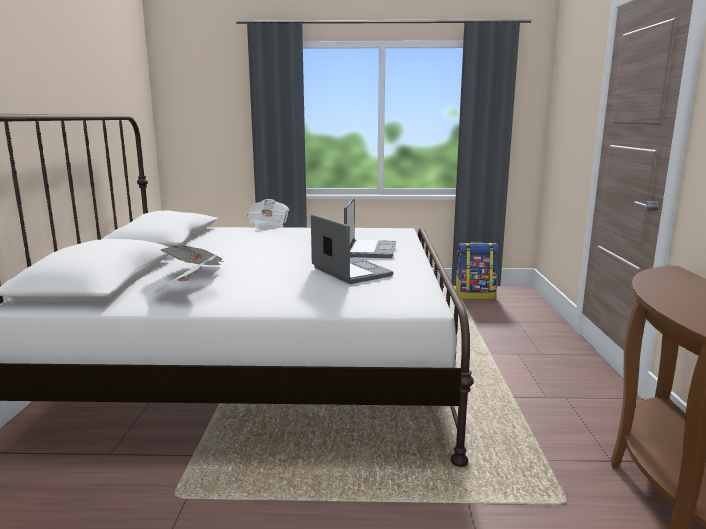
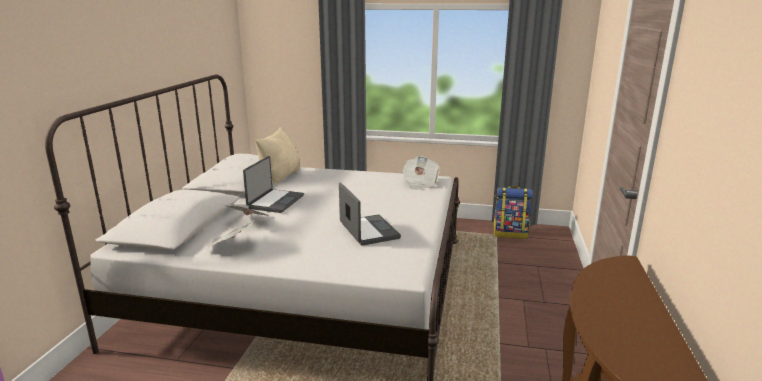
camera: 10 degrees right, 5 degrees up
(215, 234) = (281, 176): none -> beige pillow
(268, 227) = (326, 169): newspaper -> newspaper (420, 183)
(369, 250) = (397, 205): laptop -> laptop (275, 202)

